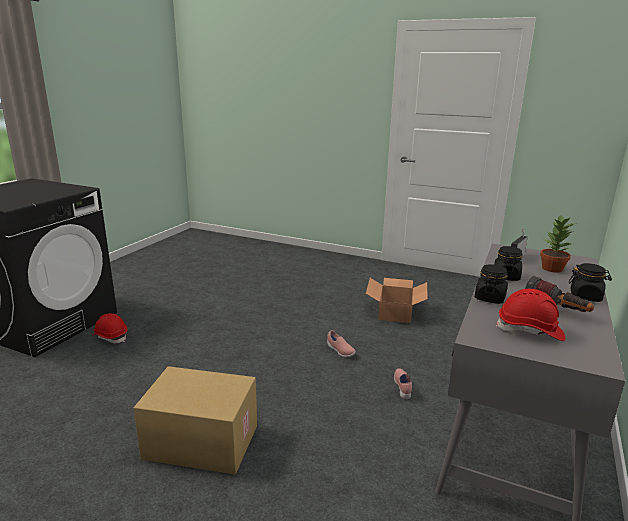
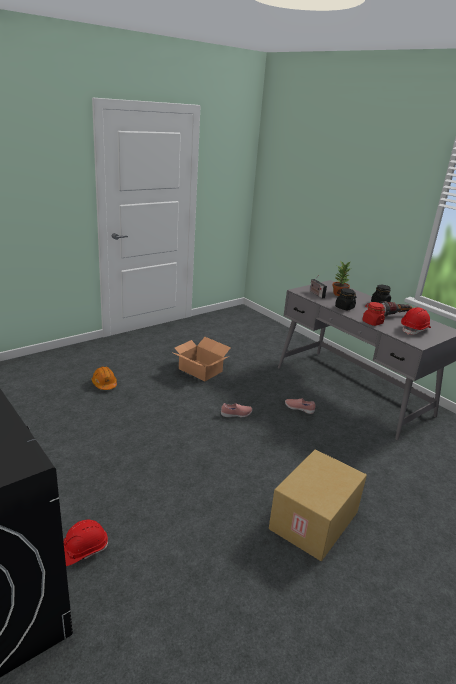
camera: 65 degrees left, 5 degrees up
(311, 282) = (104, 384): none -> orange hard hat
(489, 298) = (372, 322): black jar -> red jar

